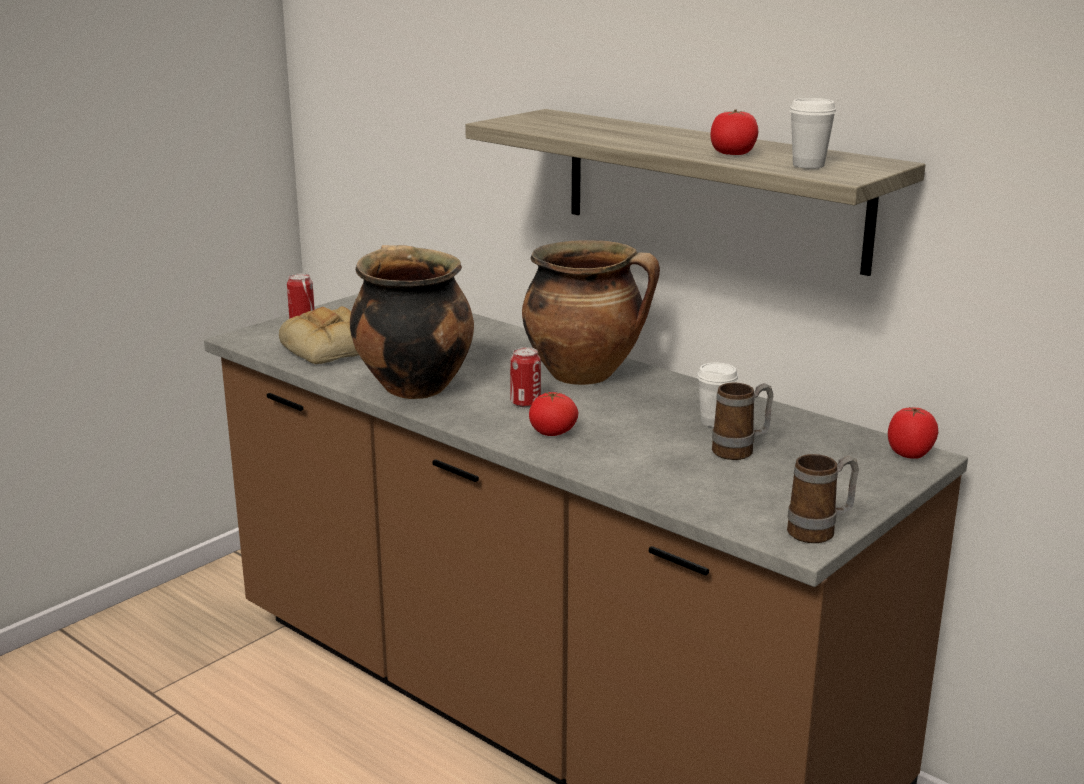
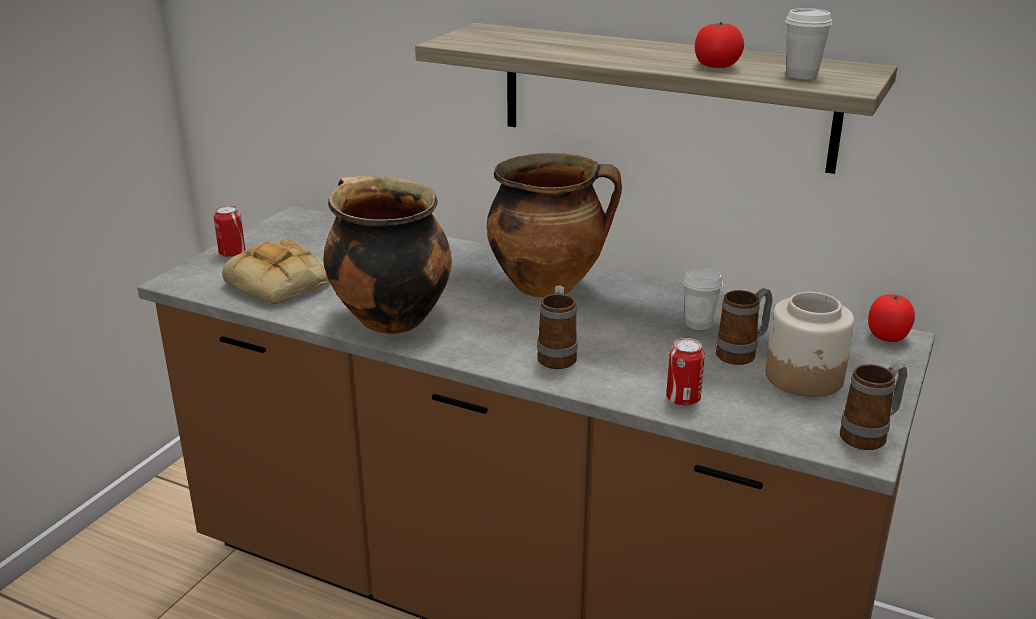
camera: 15 degrees left, 5 degrees up
(525, 403) = (511, 324): can -> can (683, 399)
(553, 432) = (557, 355): tomato -> mug
(791, 477) = (805, 377): none -> jar

